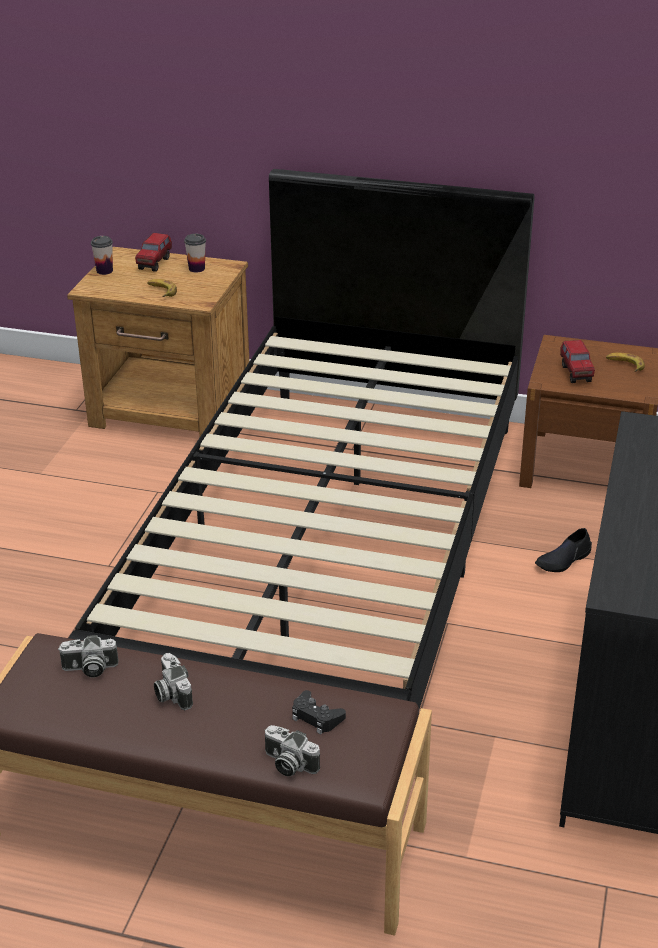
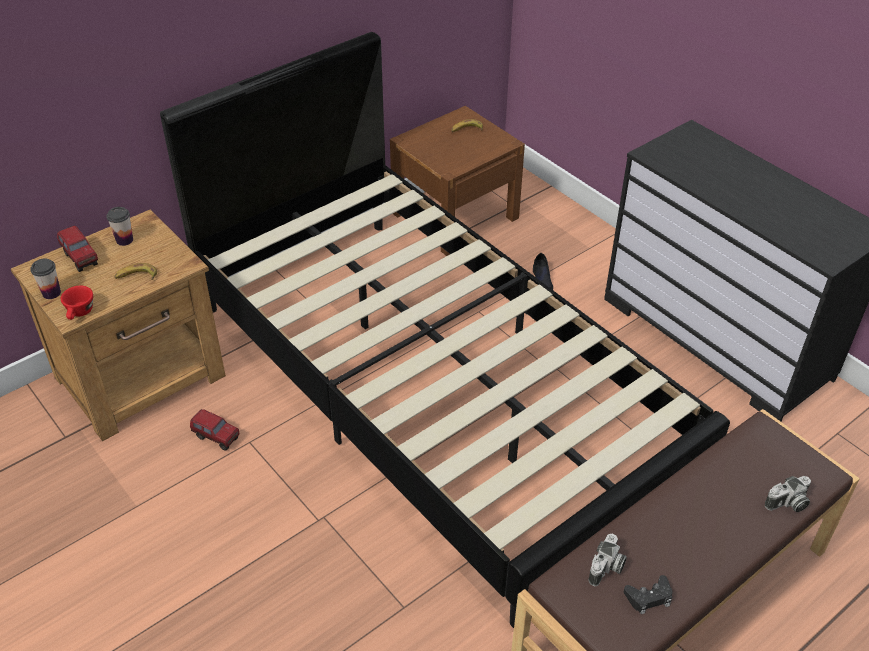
camera: 55 degrees left, 10 degrees up
(95, 290) = (80, 313): none -> red cup
(171, 693) = (670, 532): camera -> none
(316, 717) = (747, 466): black game controller -> black game controller (649, 597)
(576, 373) = (454, 153): toy truck -> toy truck (216, 437)

